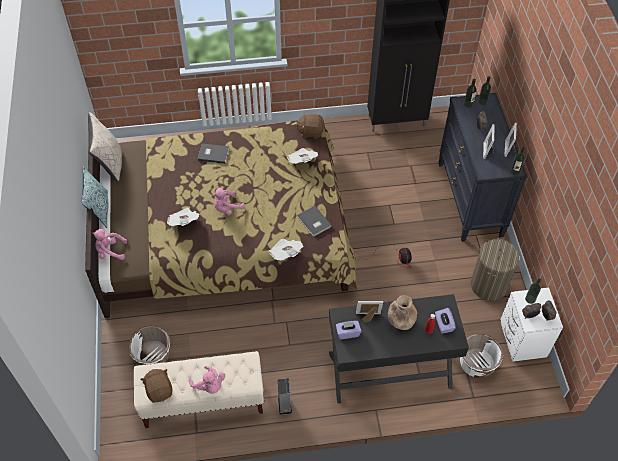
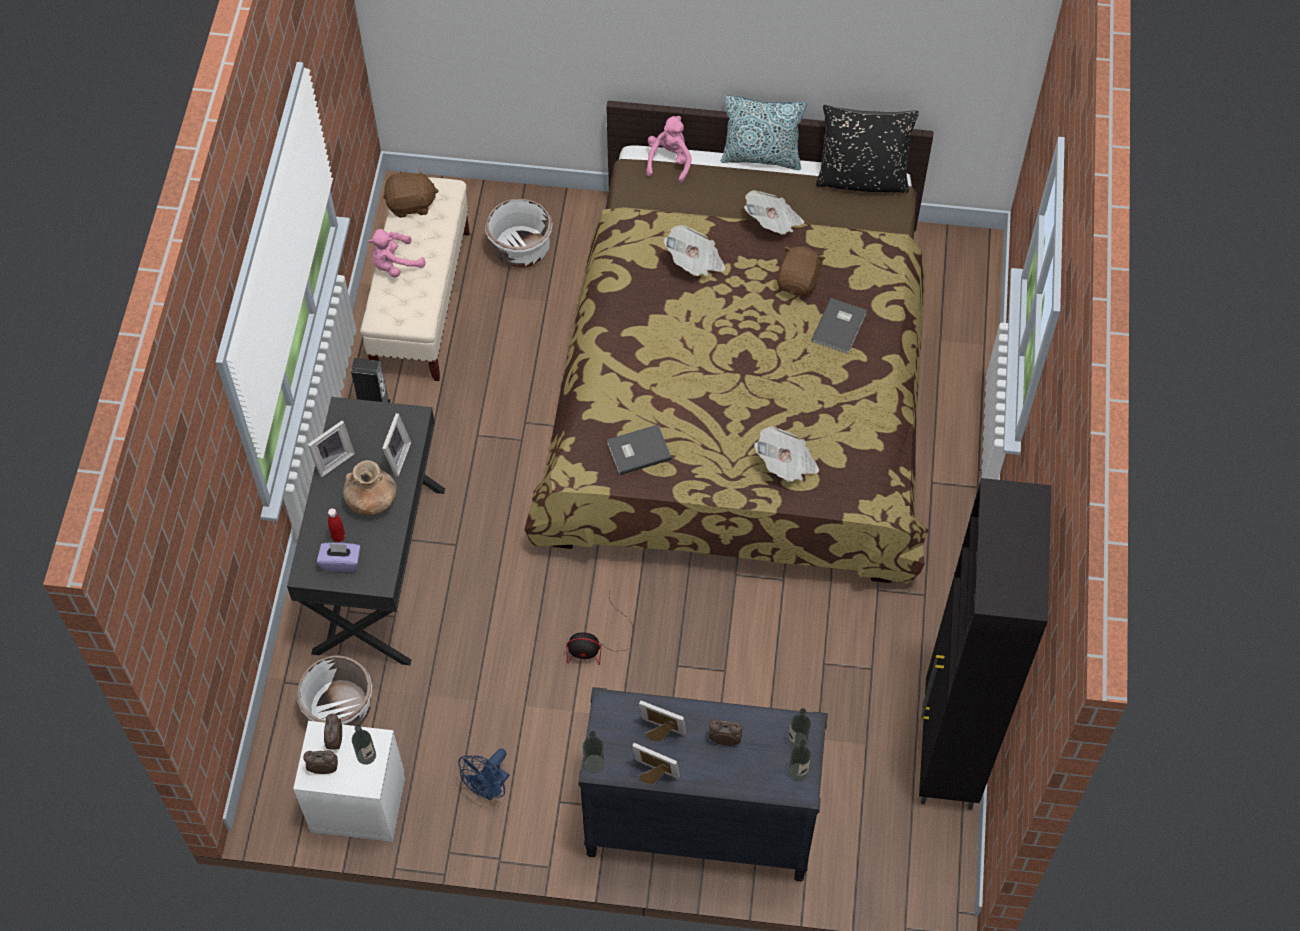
camera: 105 degrees right, 5 degrees up
(110, 163) = (862, 179): beige pillow -> black pillow
(227, 208) = (707, 327): pink plush toy -> none
(285, 253) = (584, 394): newspaper -> newspaper (773, 222)
(310, 131) = (860, 496): brown plush toy -> brown plush toy (798, 282)
(347, 333) = (378, 421): purple tissue box -> none
(380, 349) = (332, 459): none -> picture frame
(488, 285) = (489, 788): laundry basket -> blue fan

